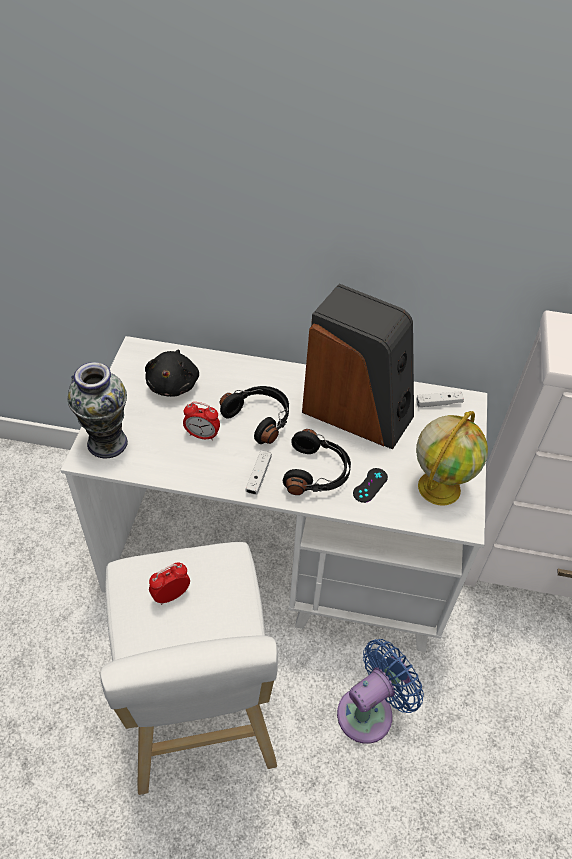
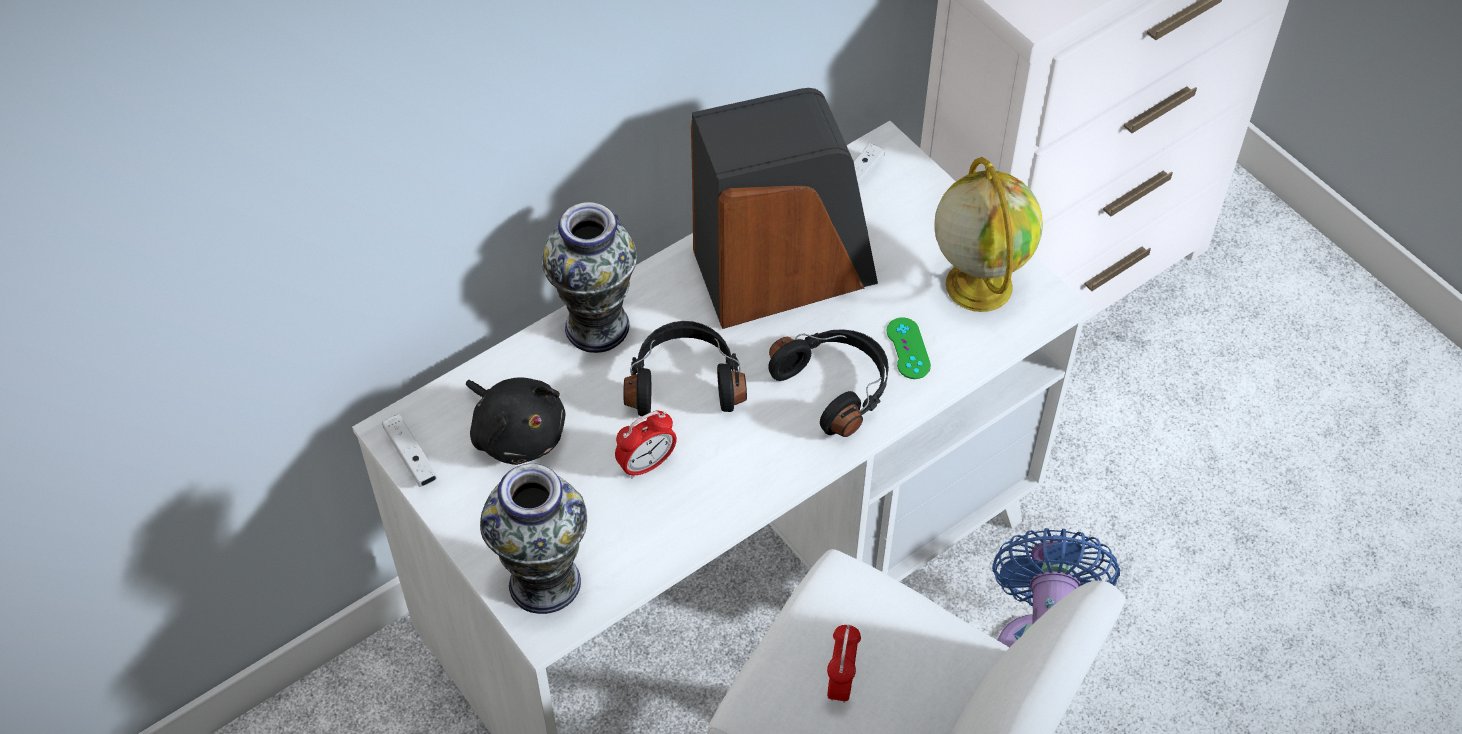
camera: 45 degrees left, 5 degrees up
(255, 372) = (597, 326): none -> vase
(258, 476) = (778, 451): white game controller -> white game controller (411, 456)
(370, 485) = (908, 348): black game controller -> green game controller

